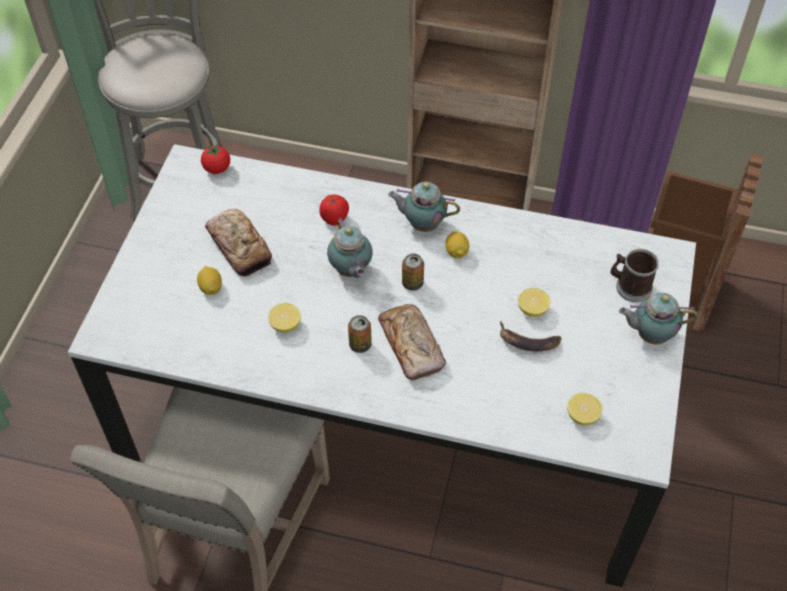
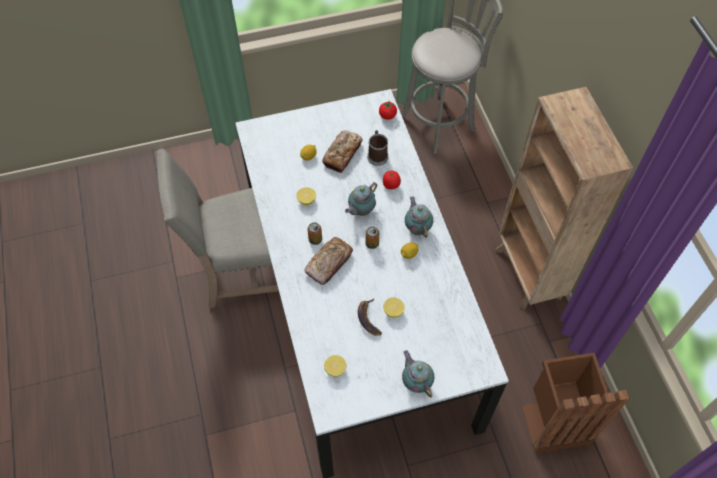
camera: 60 degrees right, 5 degrees up
(629, 286) = (445, 356): mug -> mug (377, 155)

